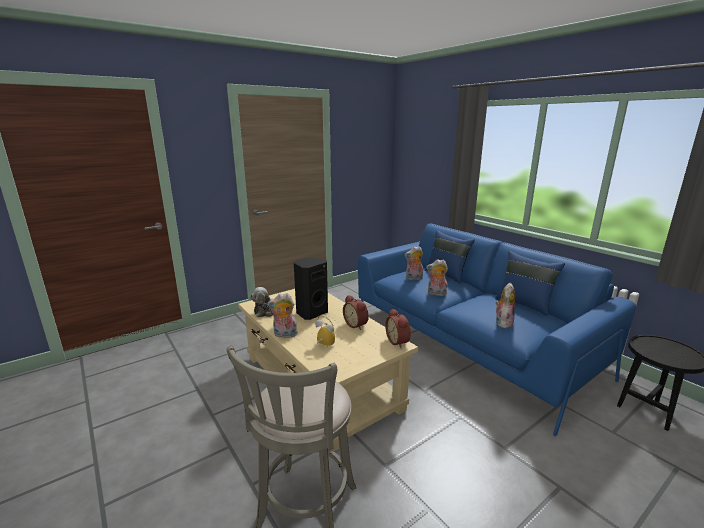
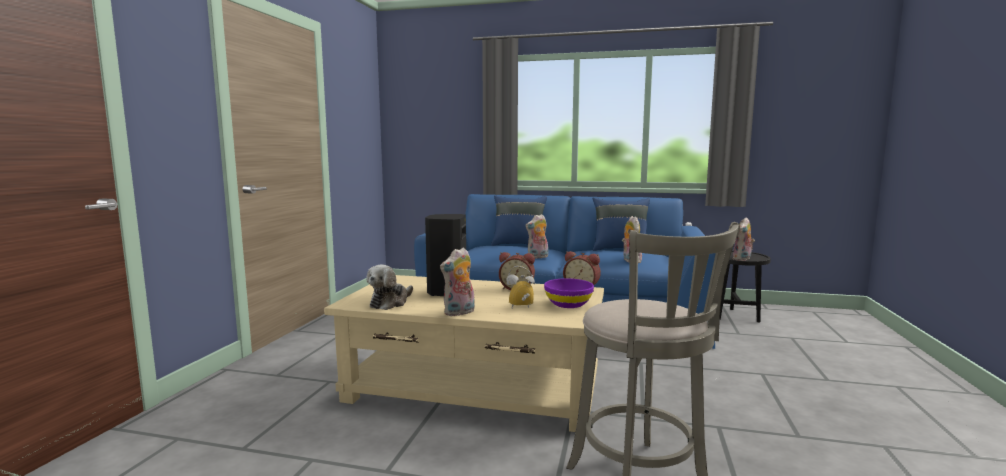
camera: 40 degrees left, 10 degrees down
(357, 354) = (568, 304): none -> purple bowl
(414, 278) = (495, 251): plush toy -> plush toy (742, 259)

